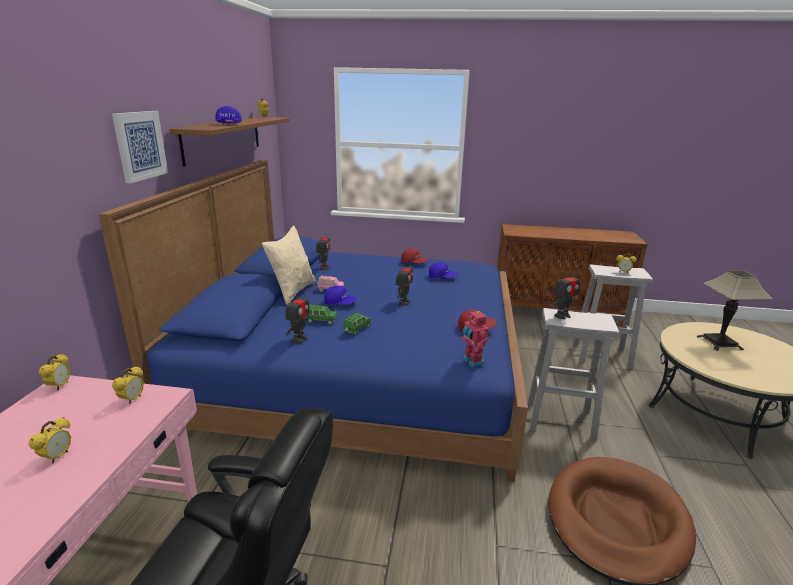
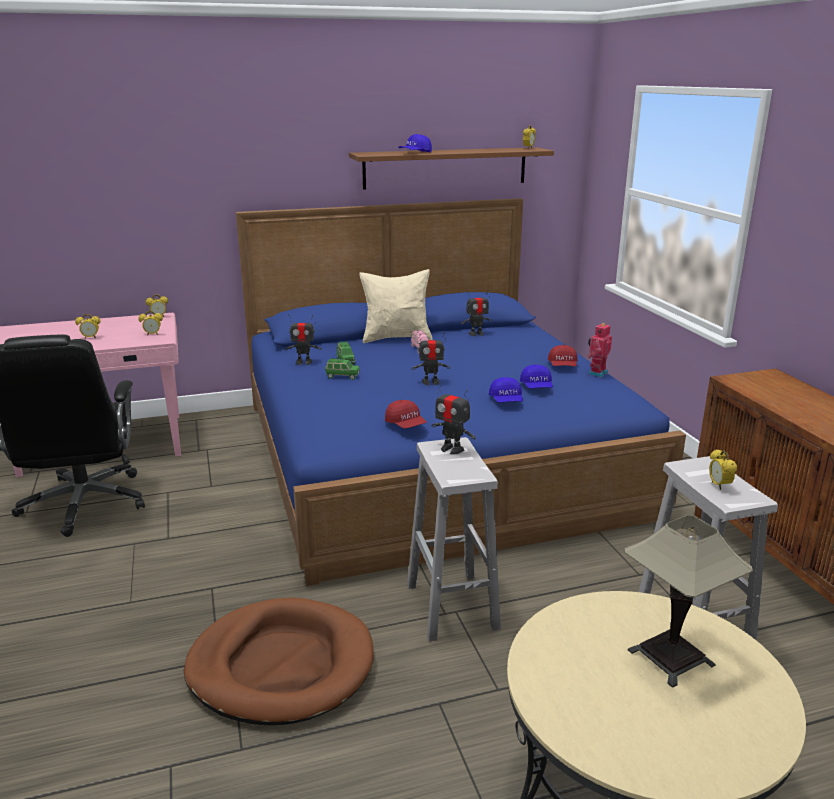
camera: 65 degrees right, 0 degrees up
(140, 145) = (304, 165): picture -> none
(340, 303) = (394, 359): blue cap -> blue cap (506, 400)
(472, 361) = (325, 434): toy robot -> toy robot (597, 373)

